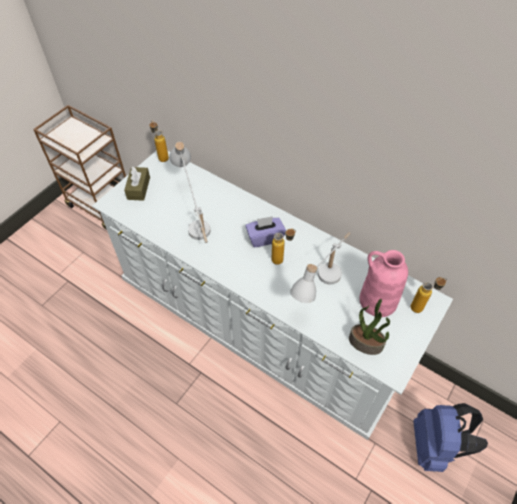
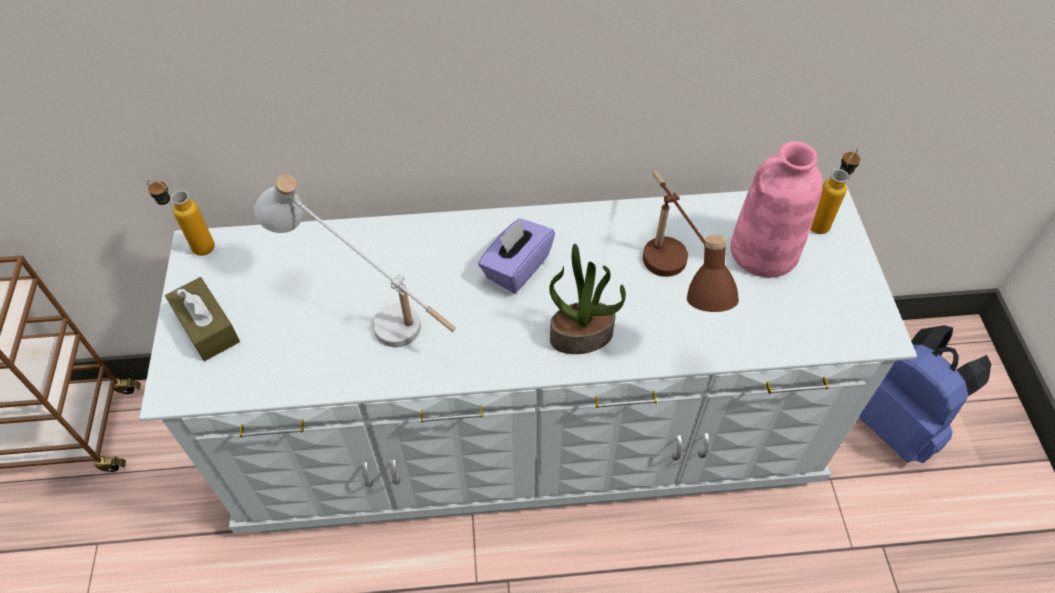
camera: 40 degrees left, 0 degrees up
(282, 259) = (575, 283): bottle -> none
(321, 287) = (672, 285): white table lamp -> brown table lamp
(366, 343) = (808, 320): potted plant -> potted plant (581, 335)

